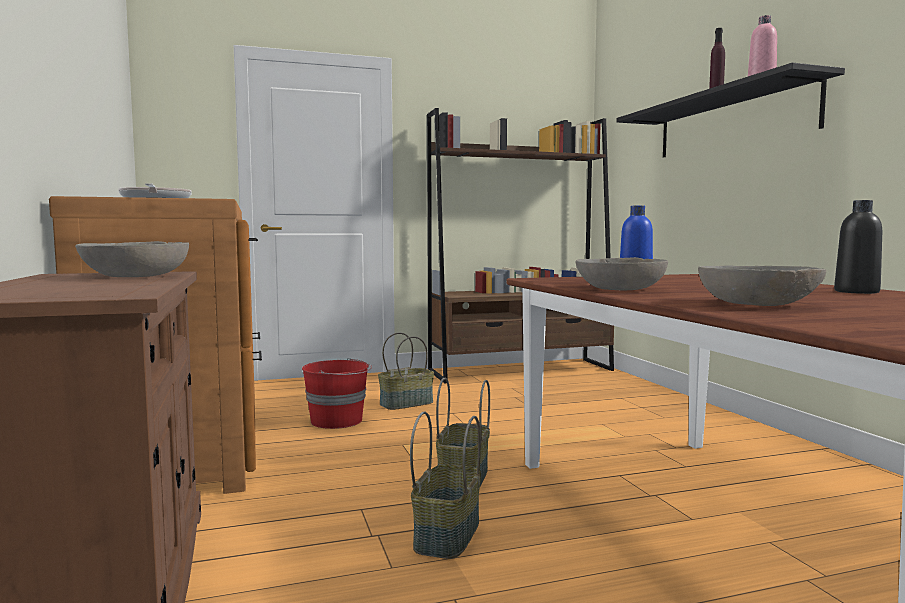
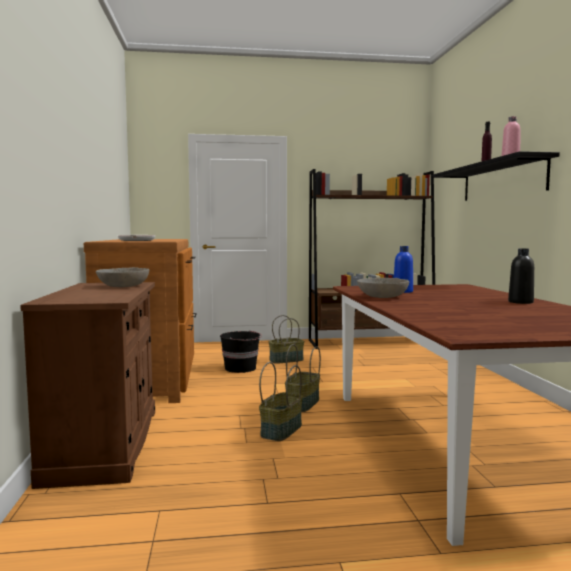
camera: 10 degrees right, 0 degrees up
(338, 421) = (241, 368): red bucket -> black bucket
(758, 304) = (436, 309): grey bowl -> none

